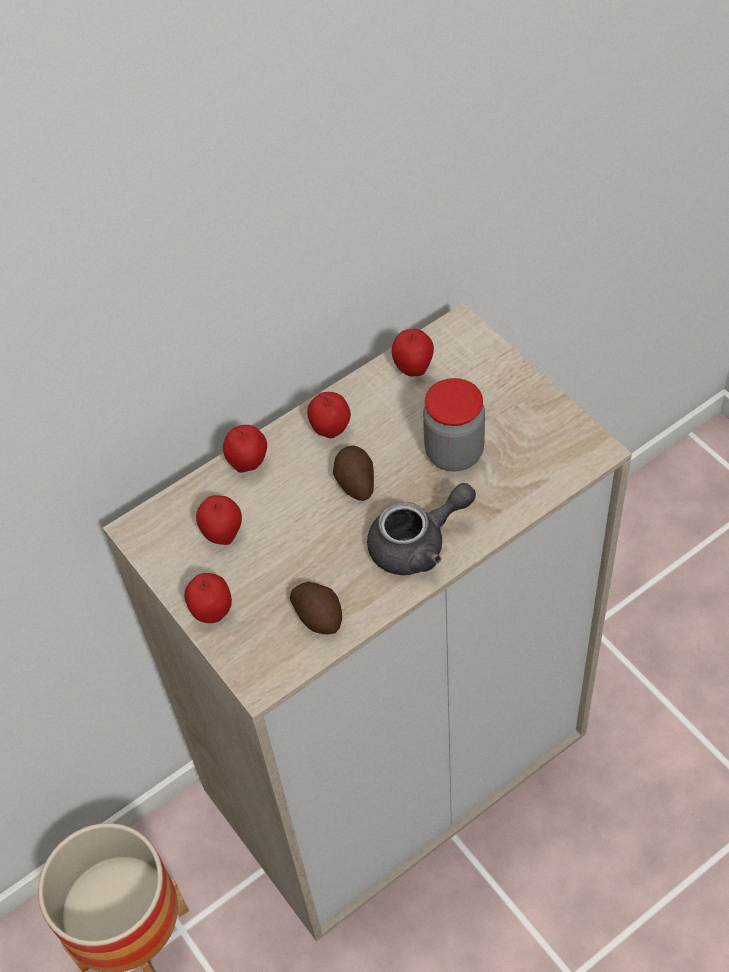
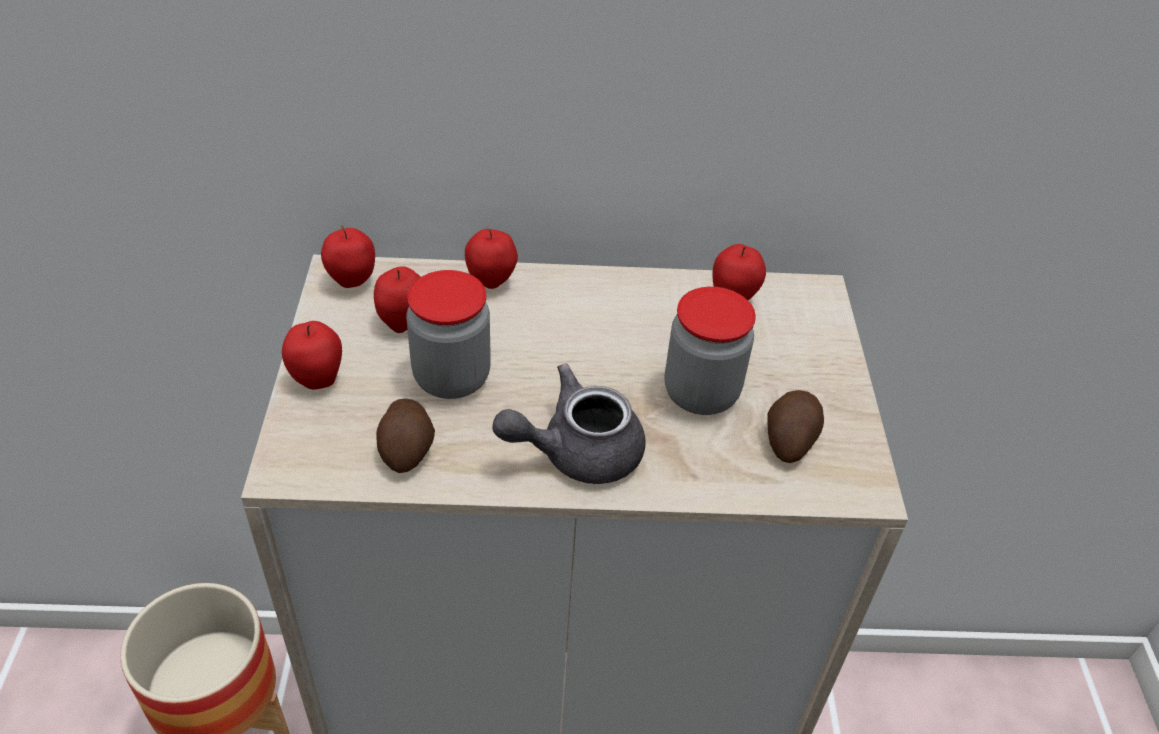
camera: 30 degrees right, 10 degrees down
(295, 550) = (451, 378): none -> jar
(331, 431) = (596, 302): apple -> apple (352, 282)
(355, 482) = (573, 357): potato -> potato (789, 439)
(418, 544) = (576, 451): grey teapot -> grey teapot turned 150 degrees clockwise

